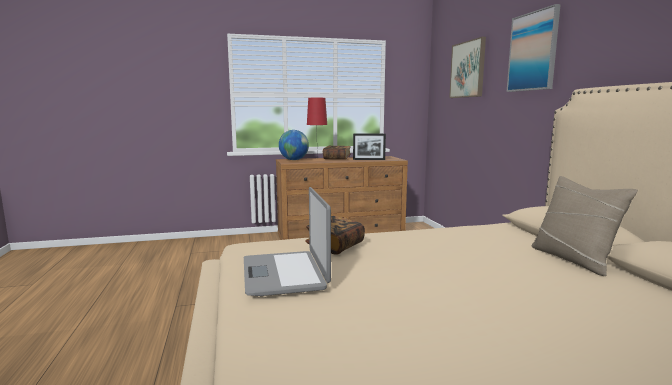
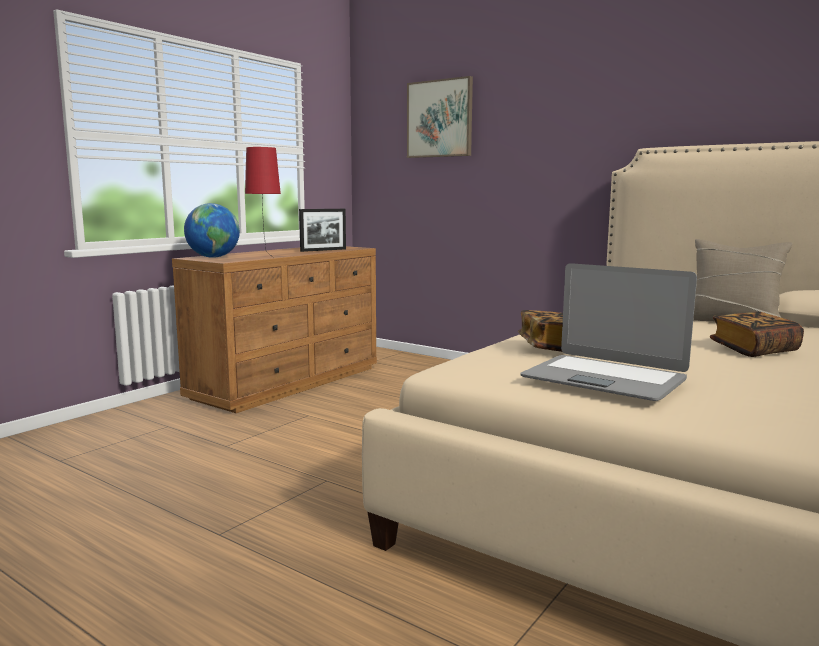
camera: 40 degrees left, 0 degrees up
(337, 158) = (271, 252): book -> book (753, 350)
(533, 51) = (559, 102): picture -> none

